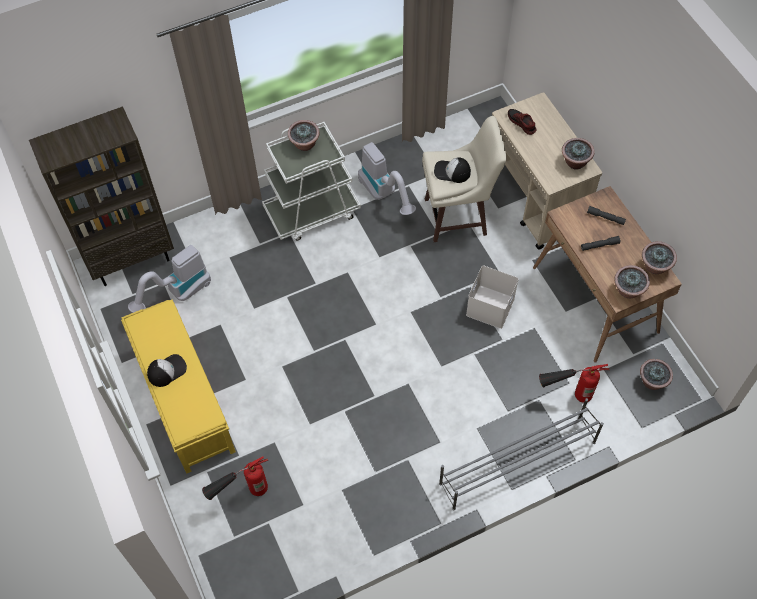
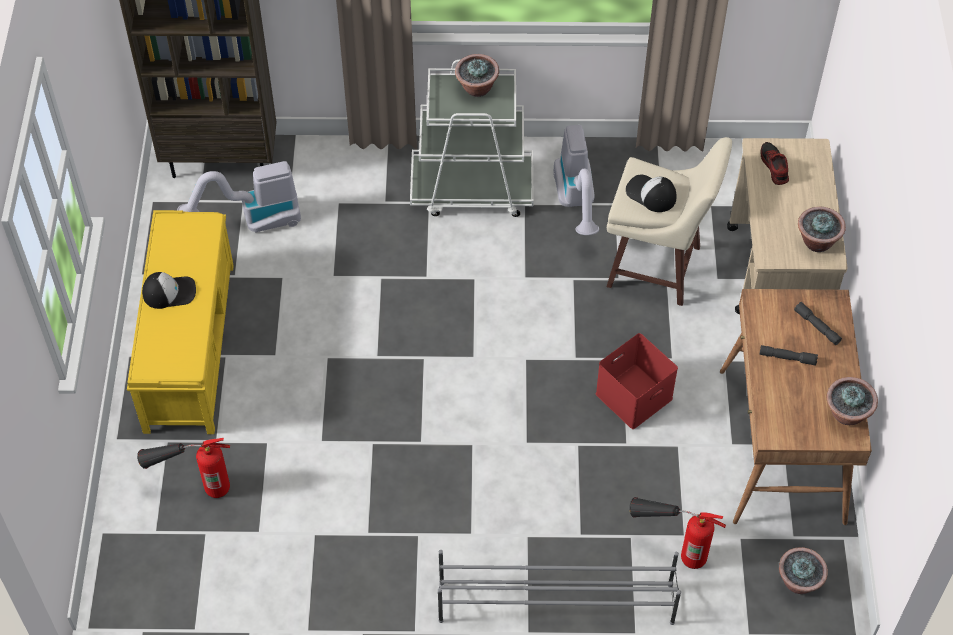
camera: 25 degrees right, 5 degrees down
(490, 307) = (634, 398): white storage box -> red storage box
(628, 291) = (791, 429): potted plant -> none

